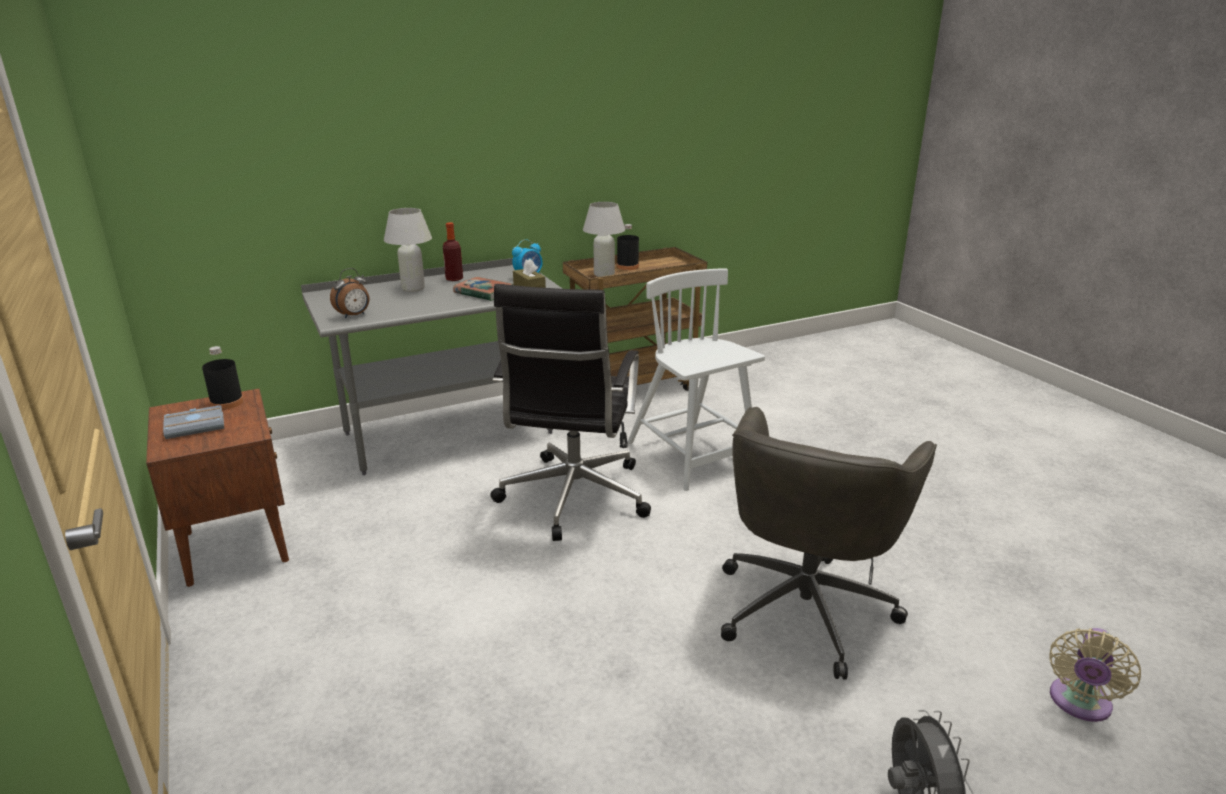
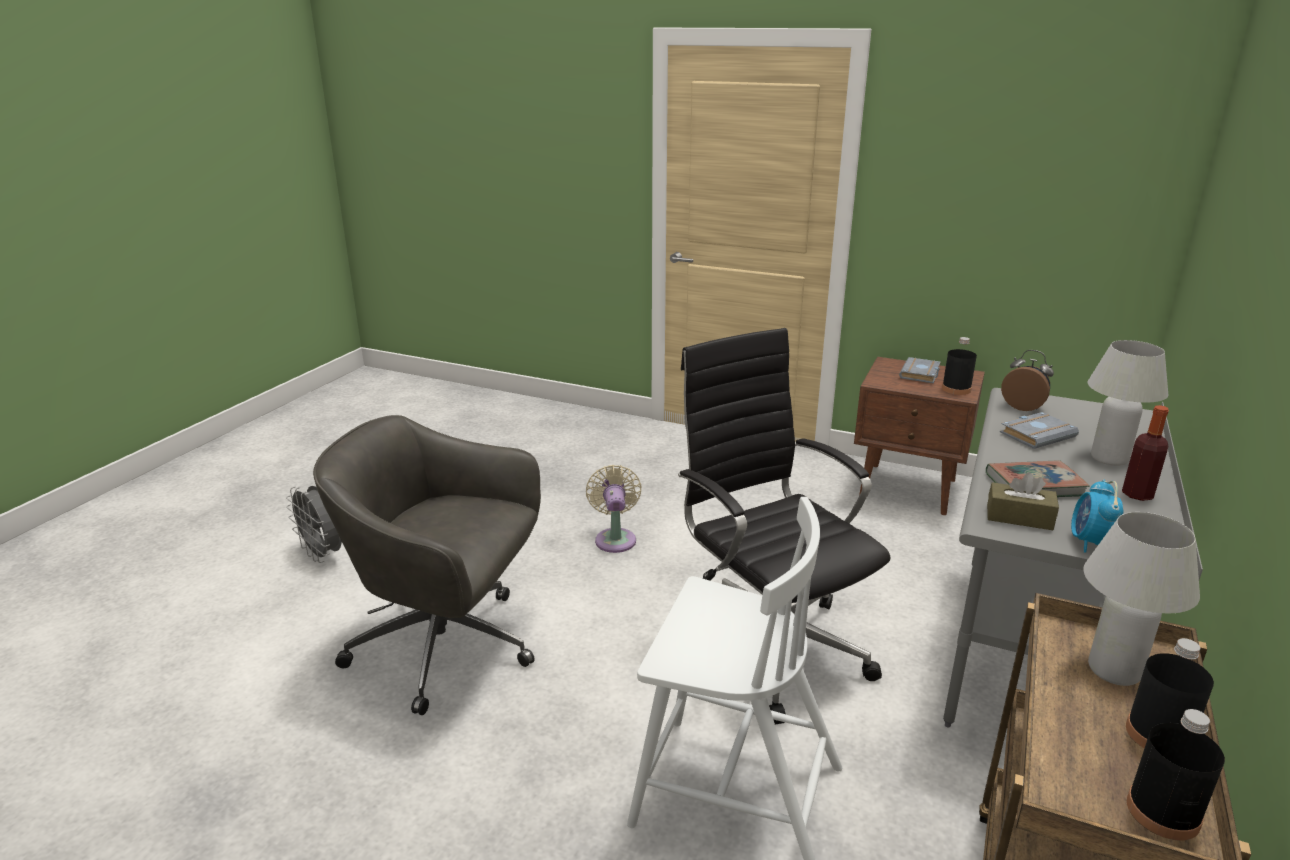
camera: 140 degrees right, 0 degrees up
(354, 315) = (1023, 407): alarm clock -> alarm clock turned 120 degrees clockwise
(403, 304) = (1036, 434): none -> grey book
(662, 262) = (1163, 812): none -> black bottle
(806, 606) = (448, 647): grey office chair -> grey office chair turned 60 degrees counterclockwise
(1079, 704) = (183, 672): beige fan -> beige fan (615, 538)

